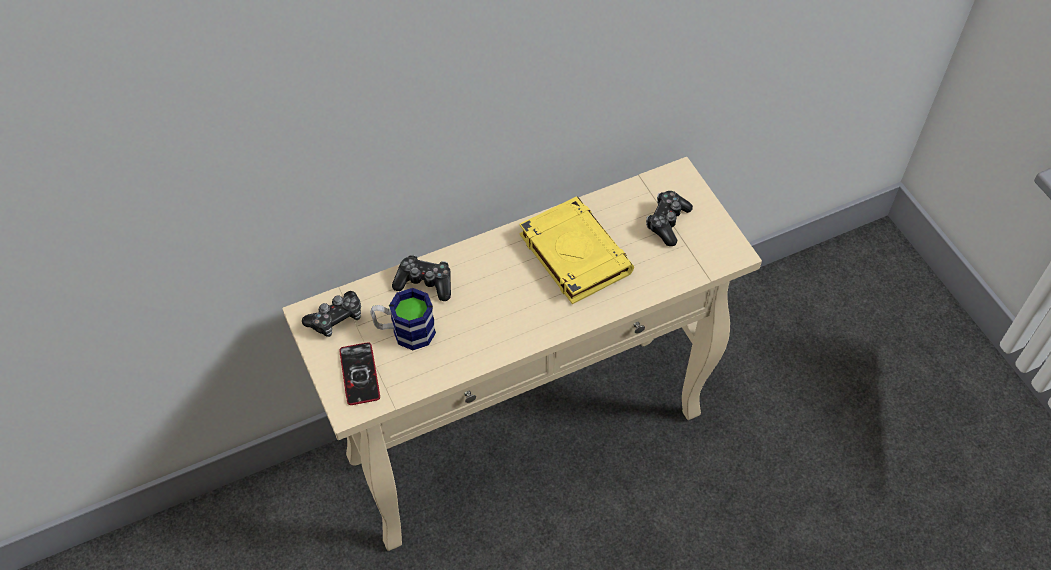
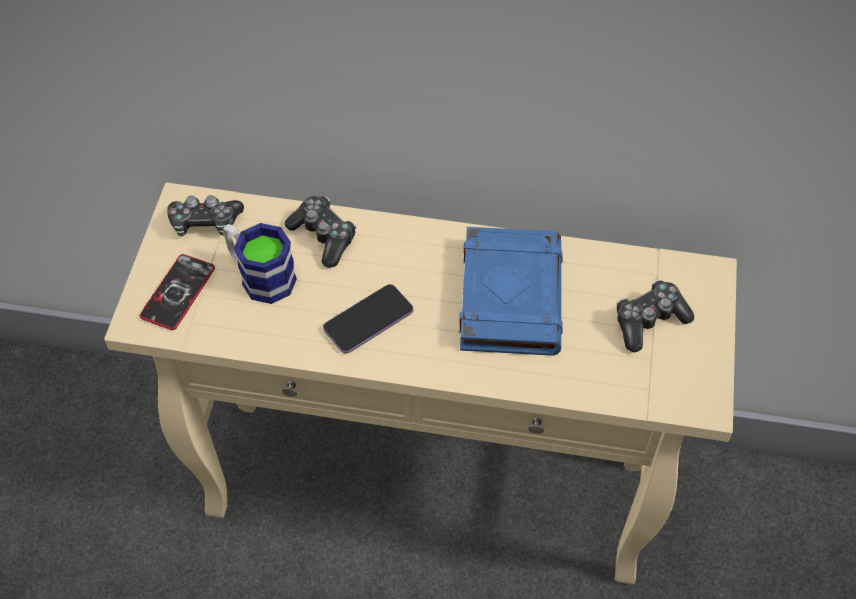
camera: 35 degrees right, 0 degrees up
(500, 319) = (368, 320): none -> phone
(574, 253) = (509, 295): yellow book -> blue book

